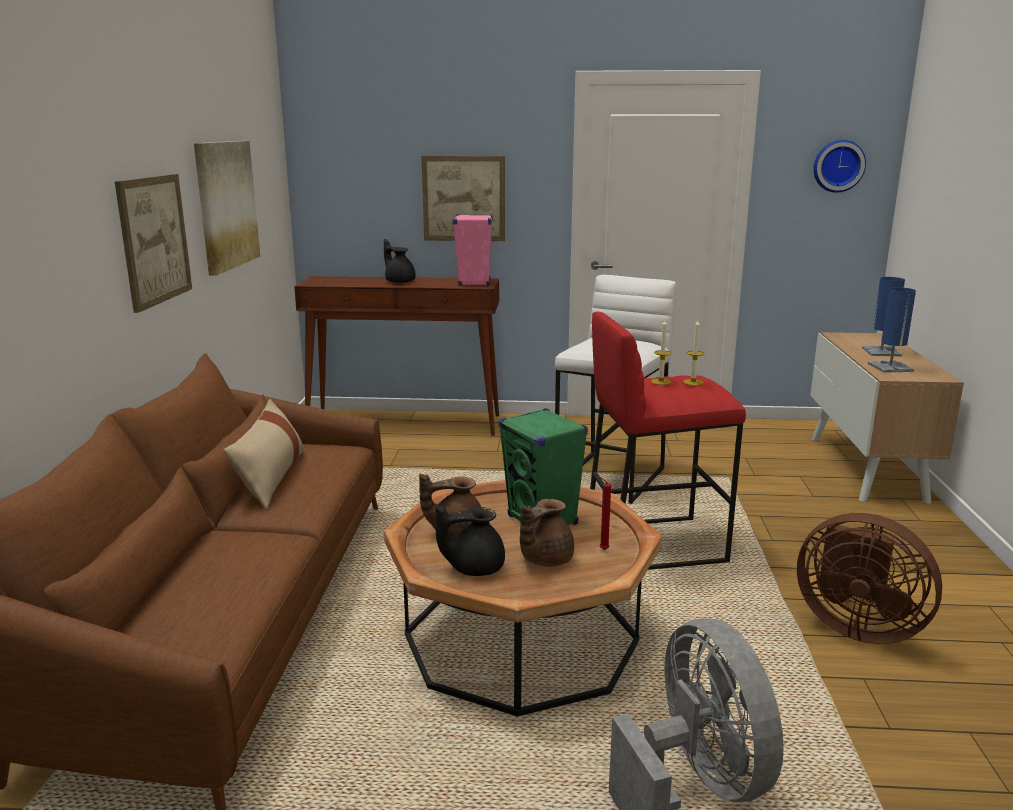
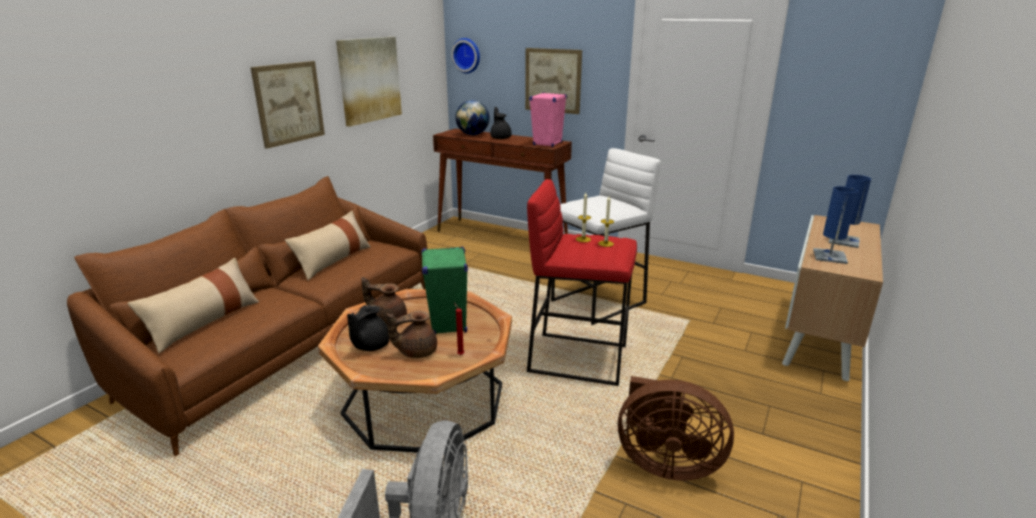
camera: 25 degrees right, 5 degrees up
(171, 597) = (204, 322): none -> beige pillow
(353, 281) = (473, 134): none -> globe
(473, 567) = (369, 346): black teapot -> black teapot turned 75 degrees counterclockwise
(838, 166) = (859, 68): wall clock -> wall clock (467, 55)
(856, 626) = (664, 463): brown fan -> brown fan turned 45 degrees counterclockwise

